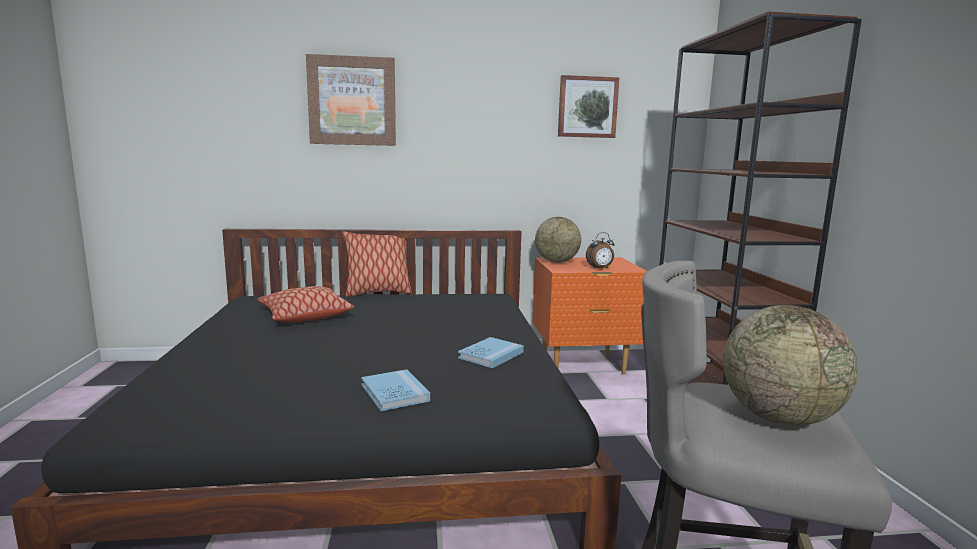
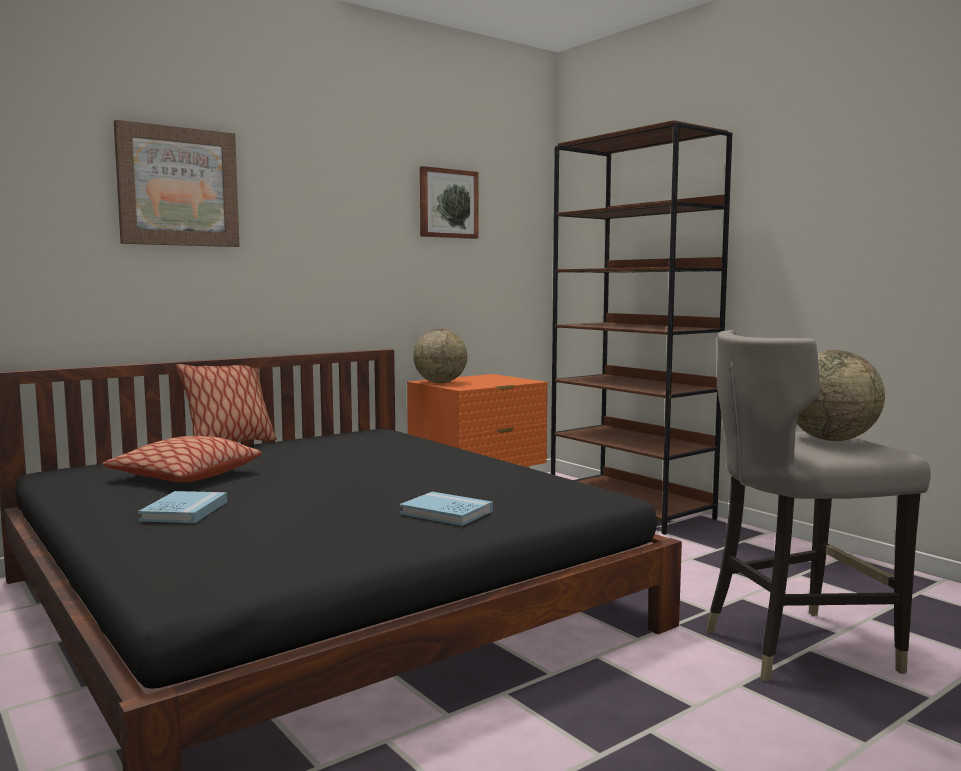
camera: 30 degrees left, 5 degrees down
(491, 355) = (479, 473): blue book -> blue book (184, 511)
(600, 268) = (496, 383): alarm clock -> none

